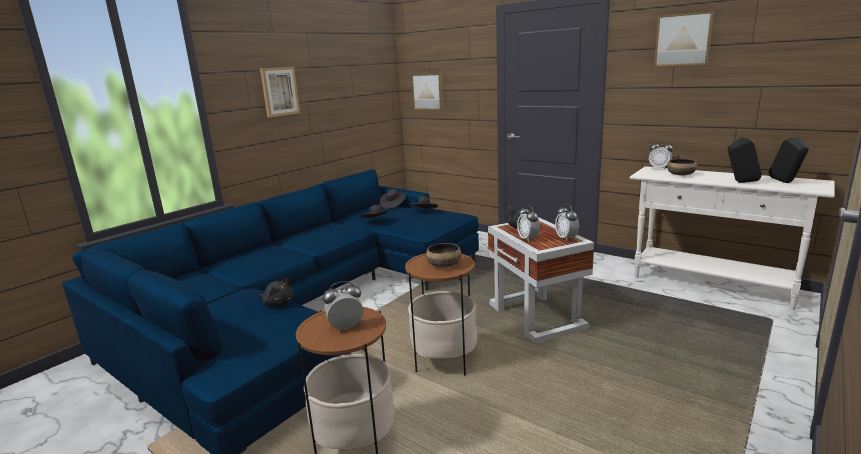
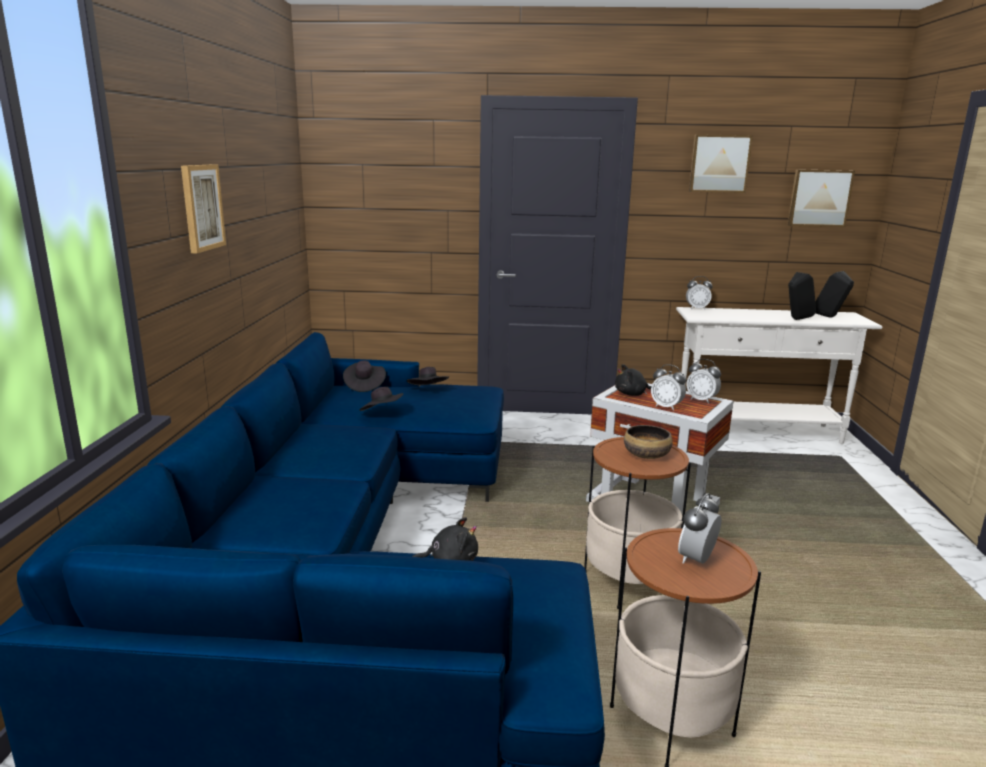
camera: 35 degrees left, 0 degrees up
(428, 91) = (361, 210): picture -> picture (819, 198)
(681, 174) = (730, 314): bowl -> none

